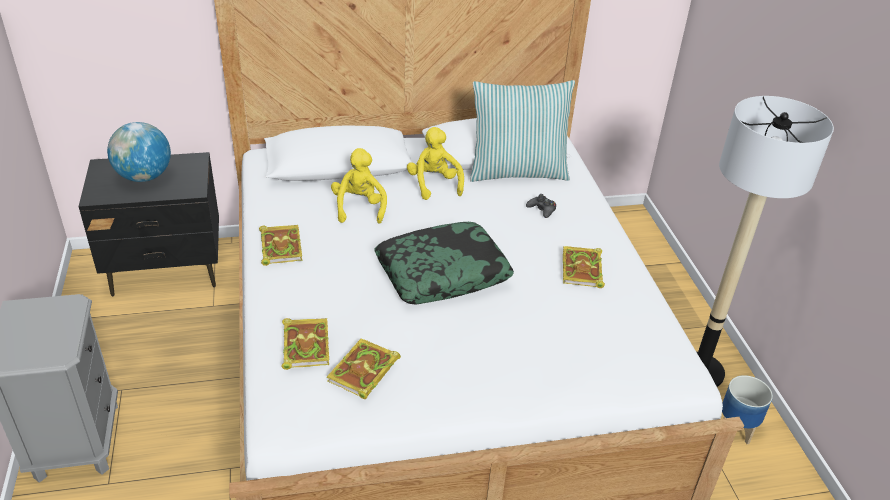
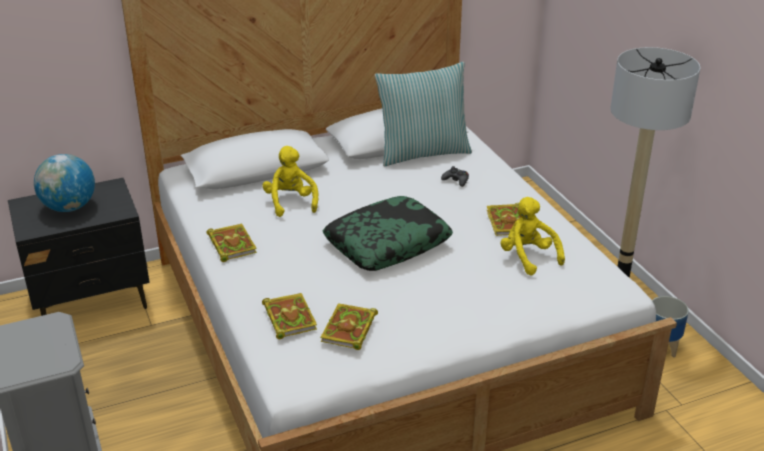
camera: 10 degrees left, 5 degrees down
(434, 184) = (351, 173): yellow plush toy -> yellow plush toy (528, 257)

